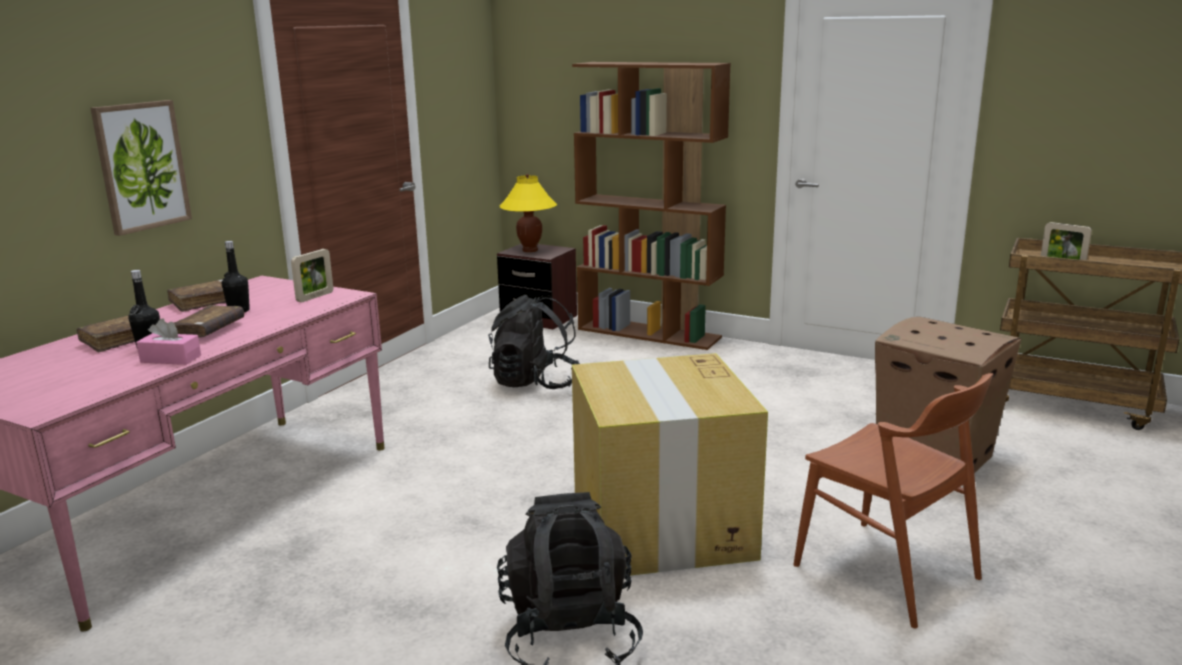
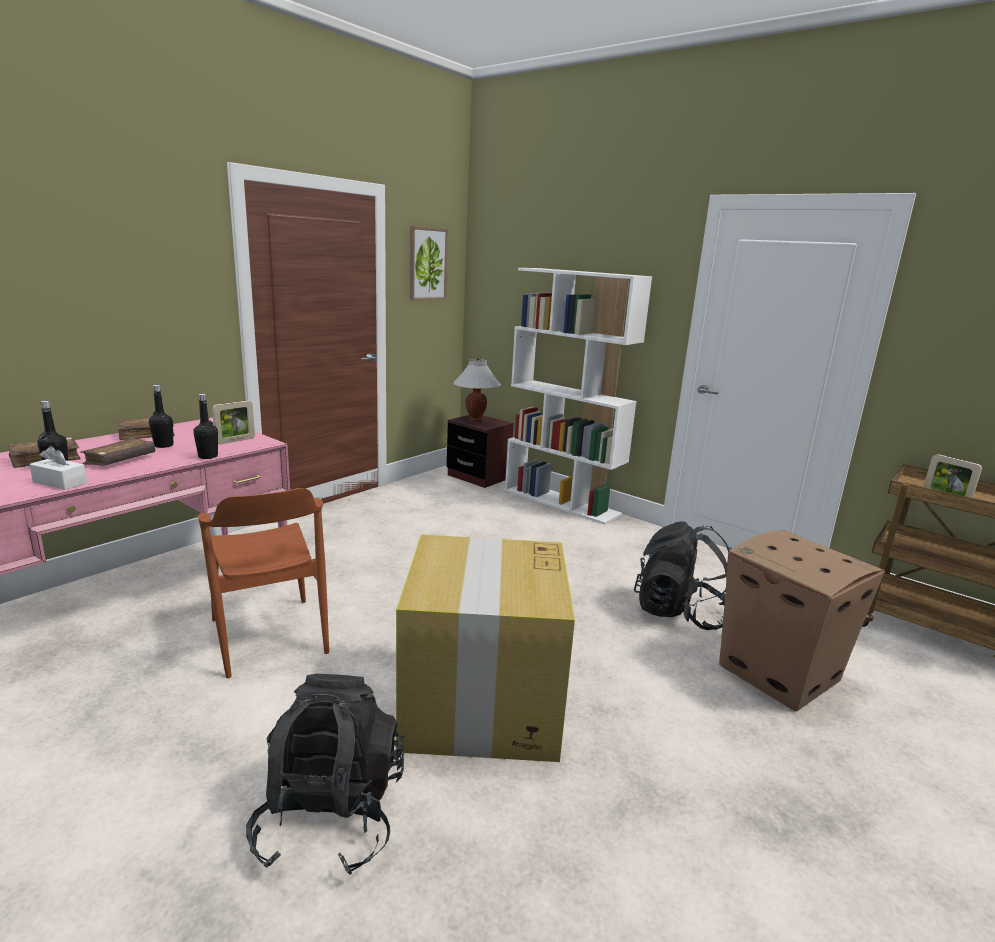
camera: 10 degrees right, 0 degrees up
(141, 166) = (102, 314): picture -> picture (427, 264)
(171, 359) = (60, 482): pink tissue box -> white tissue box
(303, 315) = (208, 456): none -> black bottle
(530, 250) = (475, 420): yellow table lamp -> white table lamp
(535, 383) = (445, 534): black backpack -> black backpack (679, 613)
(649, 333) = (562, 502): brown bookcase -> white bookcase
(886, 571) = (685, 805): brown chair -> brown chair (269, 636)

